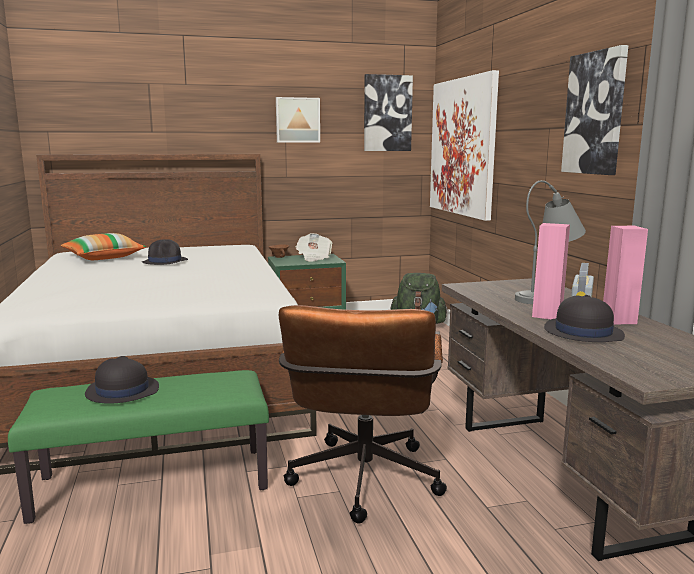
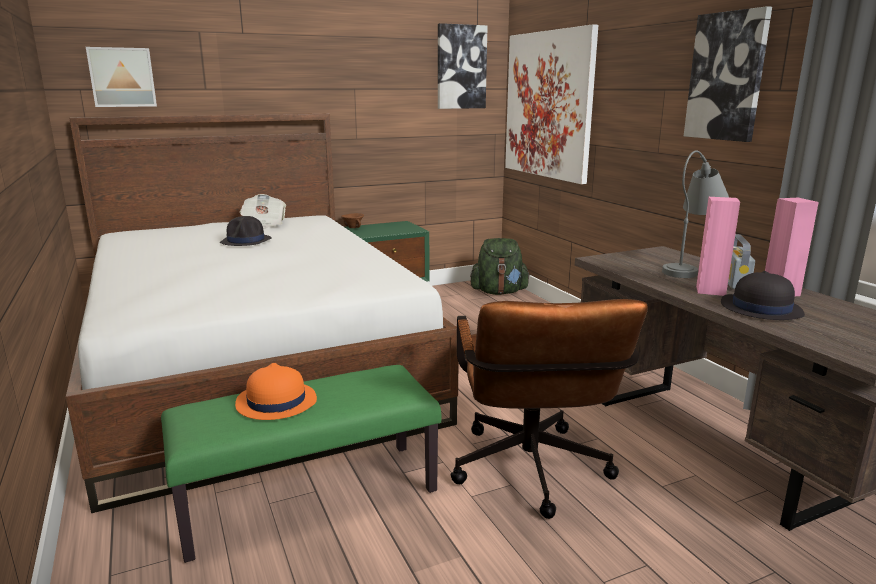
camera: 10 degrees left, 5 degrees up
(104, 258) = (169, 239): pillow -> none
(122, 391) = (275, 402): black hat -> orange hat
(297, 120) = (367, 75): picture -> picture (122, 77)
(314, 258) = (391, 227): newspaper -> newspaper (264, 224)

